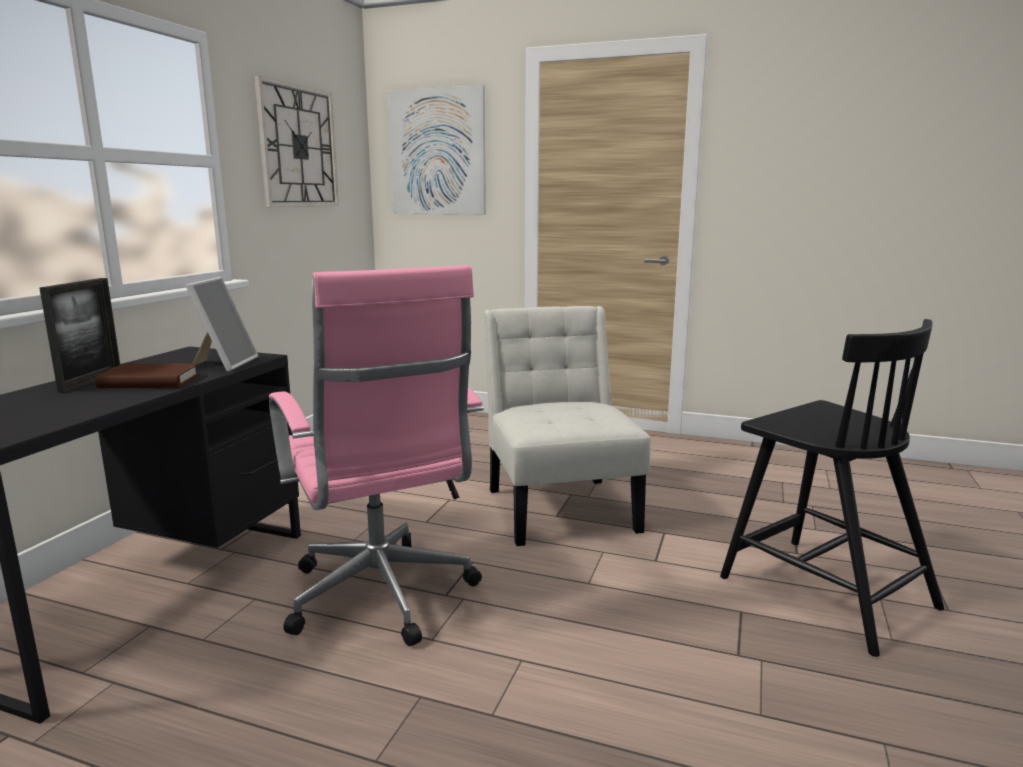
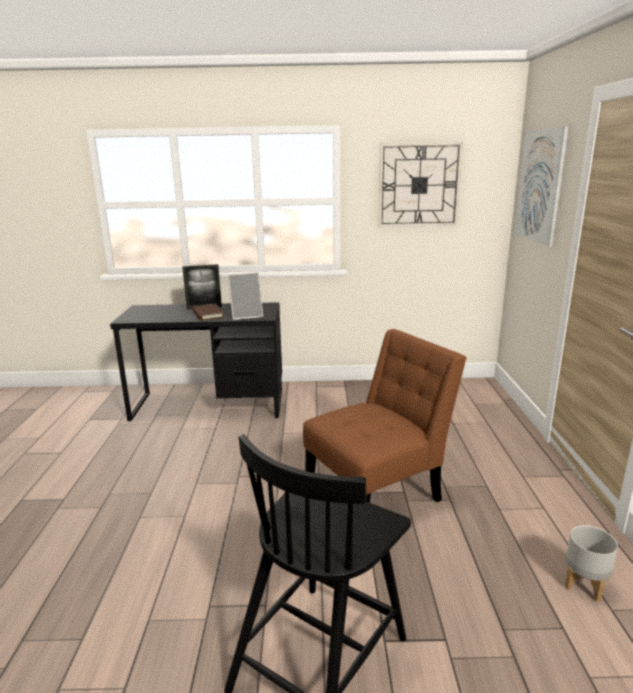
camera: 70 degrees right, 5 degrees up
(382, 598) = (228, 459): pink office chair -> none
(559, 506) = (378, 491): white chair -> brown chair
(736, 462) = (583, 584): none -> grey planter

